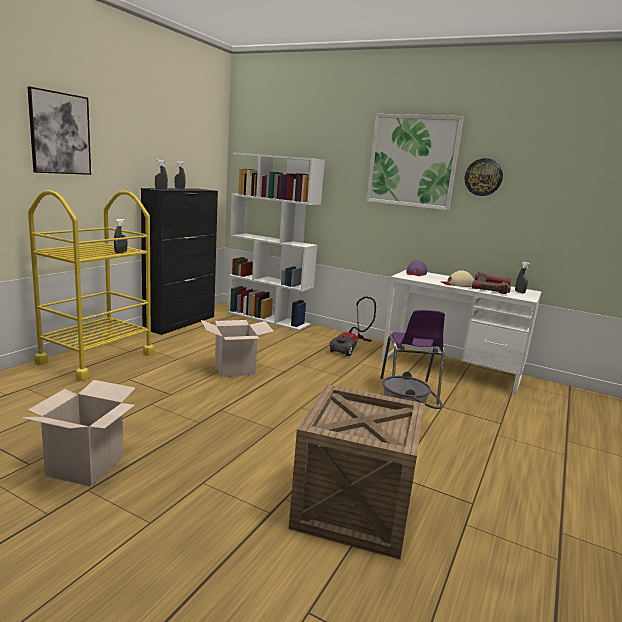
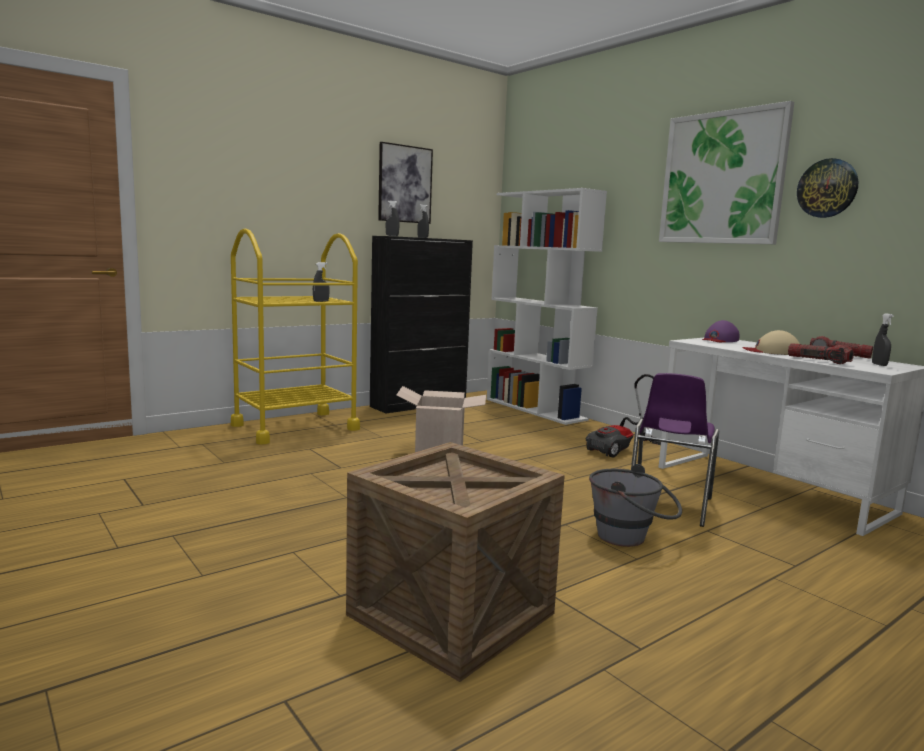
camera: 25 degrees right, 5 degrees down
(60, 133) = (275, 173): picture -> picture (405, 184)
(86, 466) = (191, 515): cardboard box -> none

